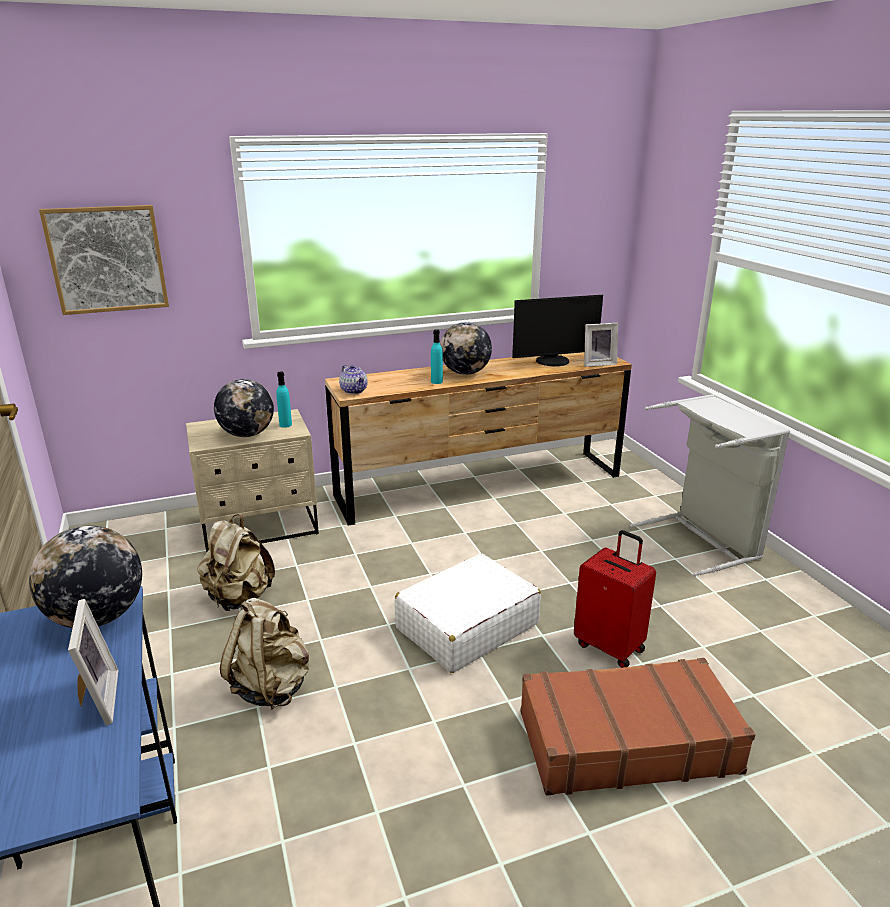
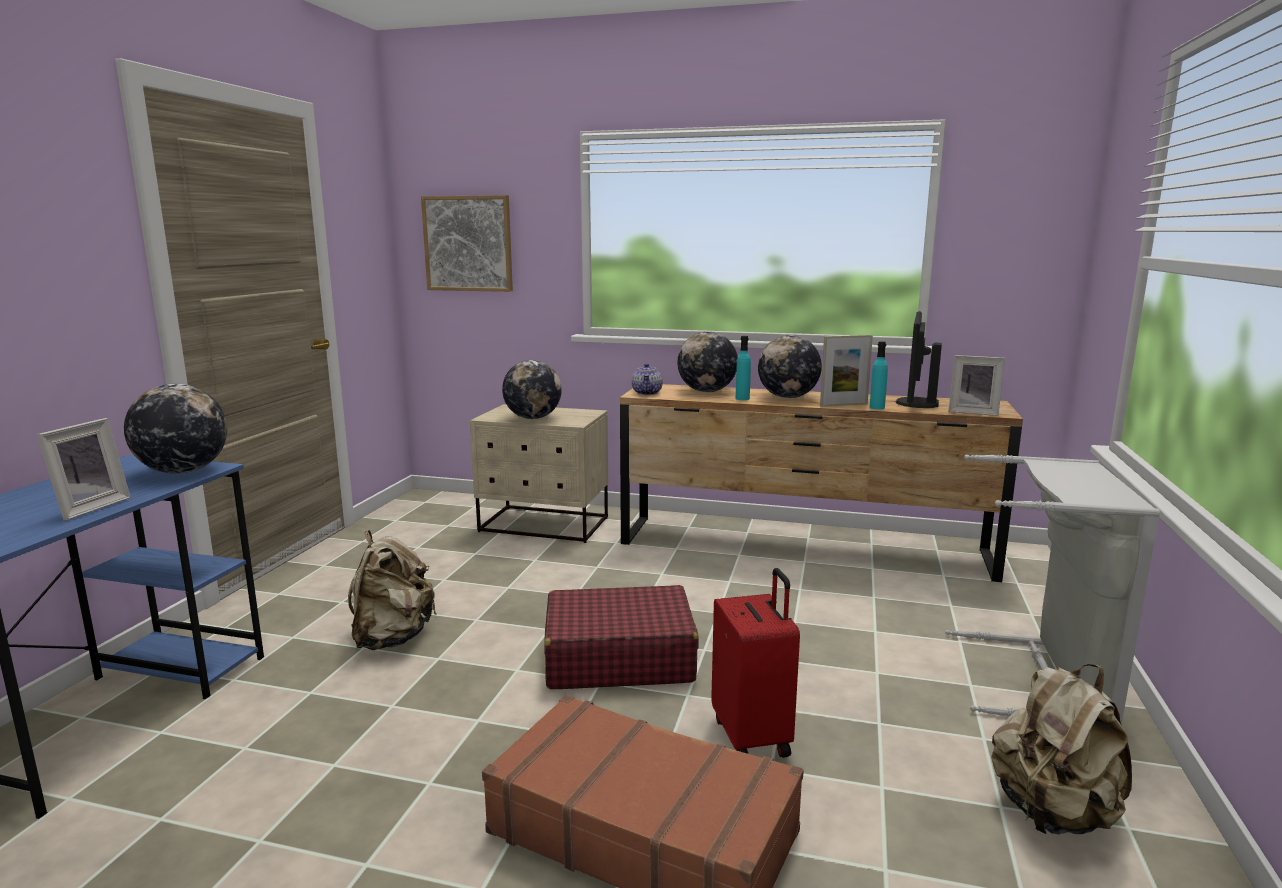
camera: 35 degrees right, 10 degrees down
(239, 598) = (457, 569): beige backpack -> beige backpack (1053, 813)
(285, 425) = (575, 418): turquoise bottle -> turquoise bottle (877, 407)
(397, 379) = (707, 391): none -> globe
(466, 626) = (618, 657): white suitcase -> red suitcase
(514, 373) = (843, 405): none -> picture frame
(553, 361) = (915, 403): monitor -> monitor turned 90 degrees clockwise

